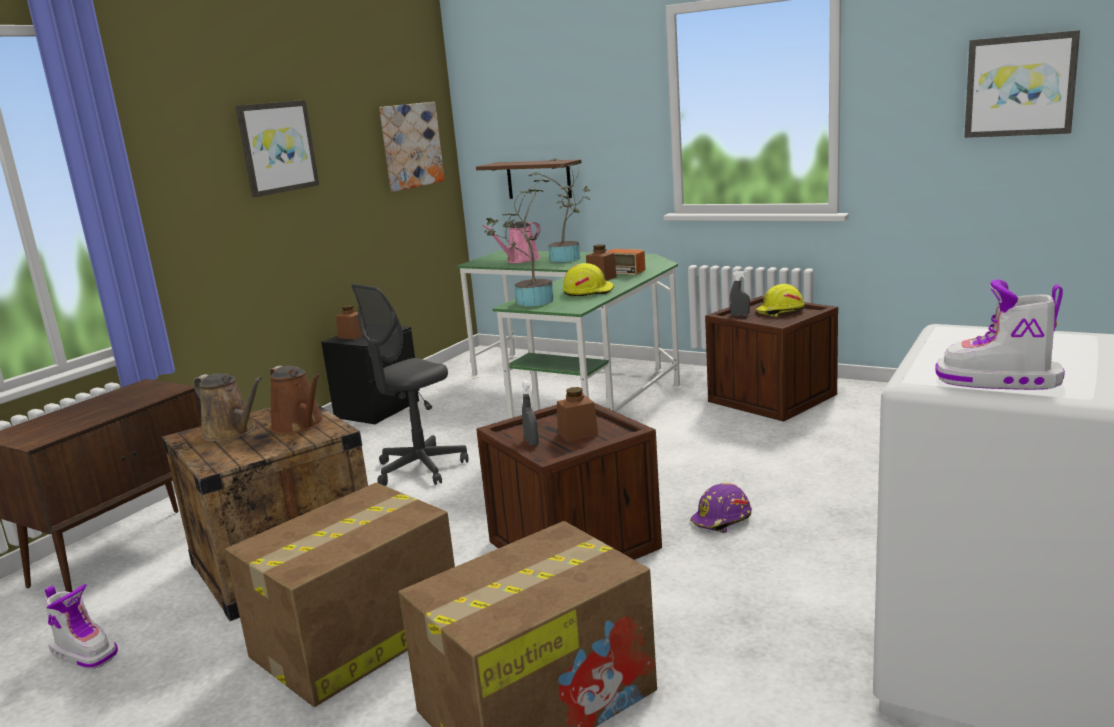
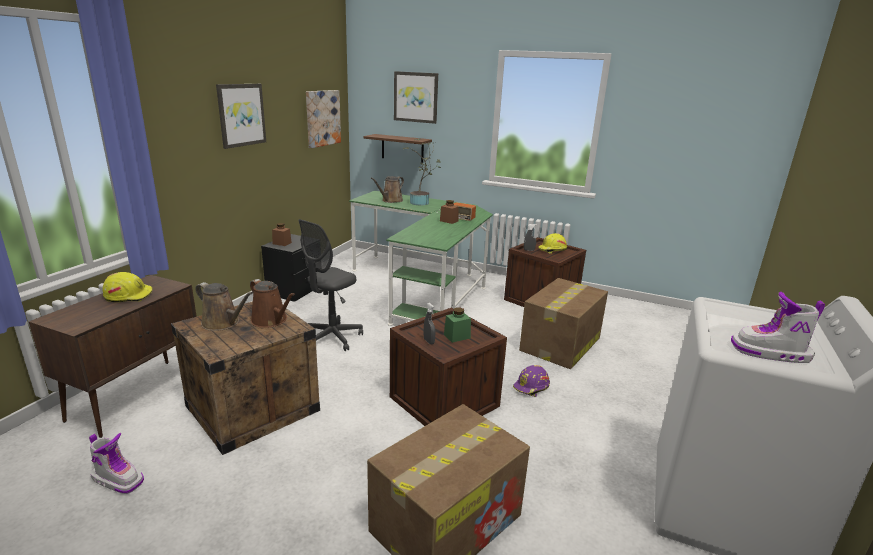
camera: 10 degrees left, 5 degrees up
(355, 638) = (314, 471): cardboard box -> cardboard box (560, 344)
(520, 260) = (390, 200): pink watering can -> brown watering can
(530, 302) = (410, 236): potted plant -> none
(578, 434) = (457, 336): brown jar -> green jar
(588, 291) = (445, 231): yellow hard hat -> yellow hard hat (129, 295)
(1020, 86) = (708, 132): picture -> picture (416, 97)

